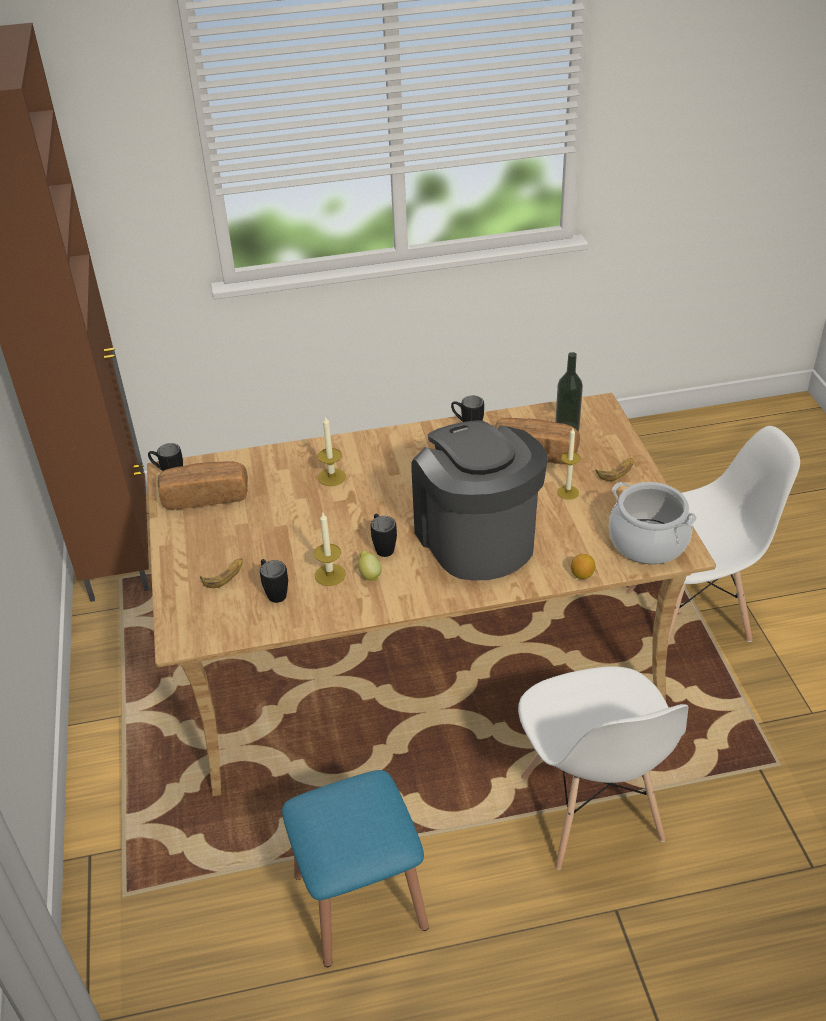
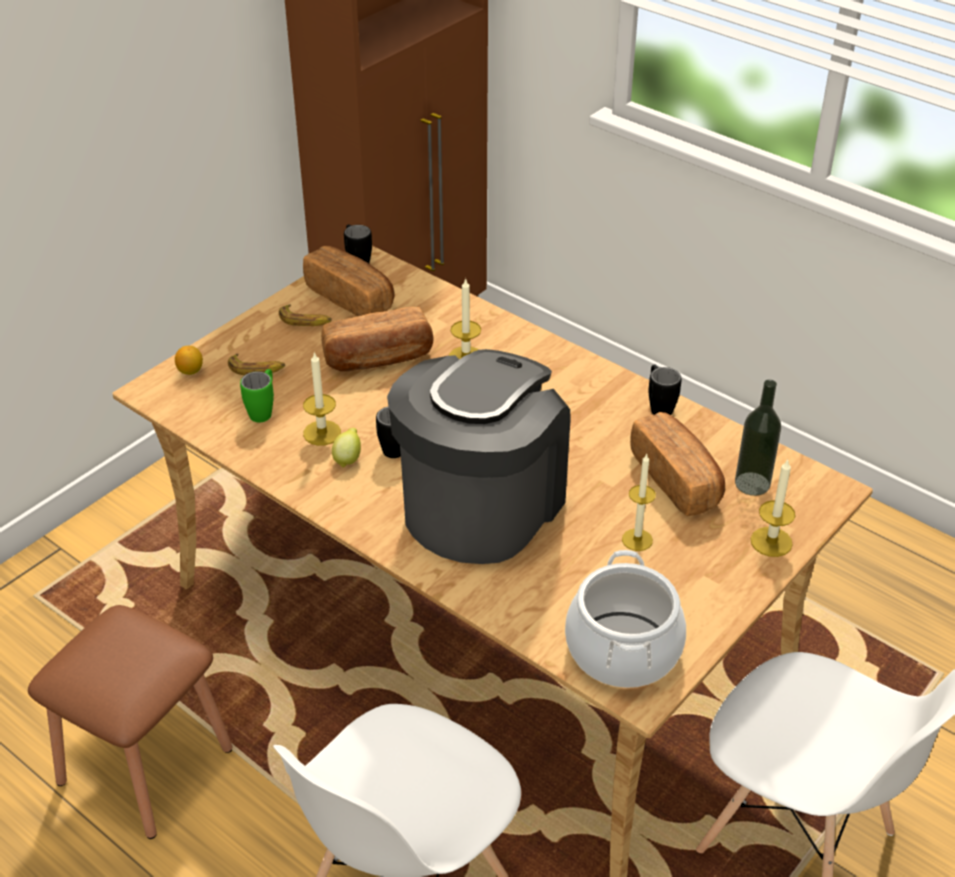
camera: 50 degrees right, 0 degrees up
(274, 592) = (263, 411): black mug -> green mug
(285, 514) = (378, 358): none -> bread
(360, 901) = (145, 765): blue stool -> brown stool
(582, 575) = (507, 619): lemon -> lemon (190, 371)
(616, 471) = (722, 563): banana -> banana (305, 320)
(617, 446) = (771, 542): none -> candle

